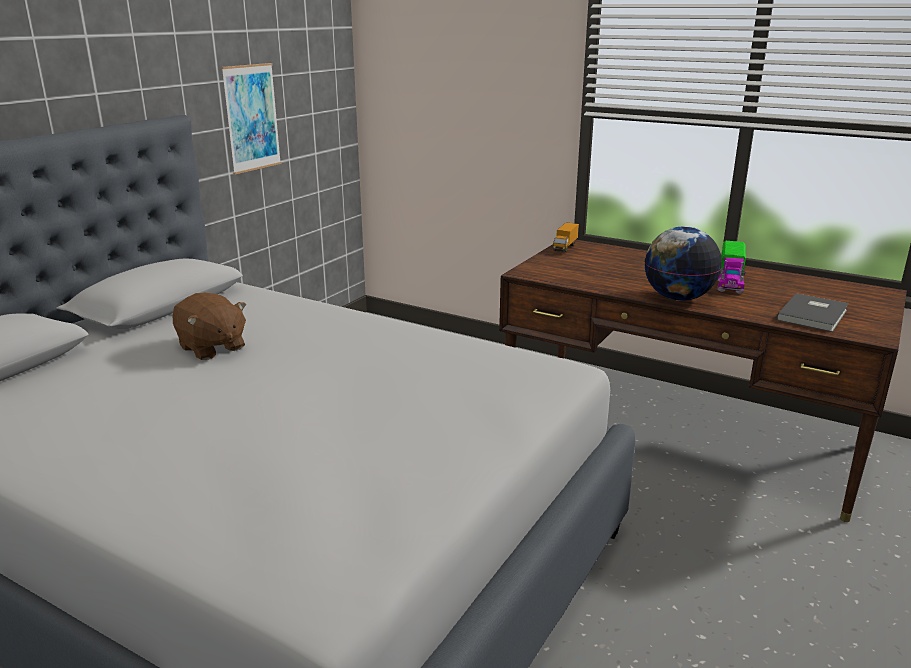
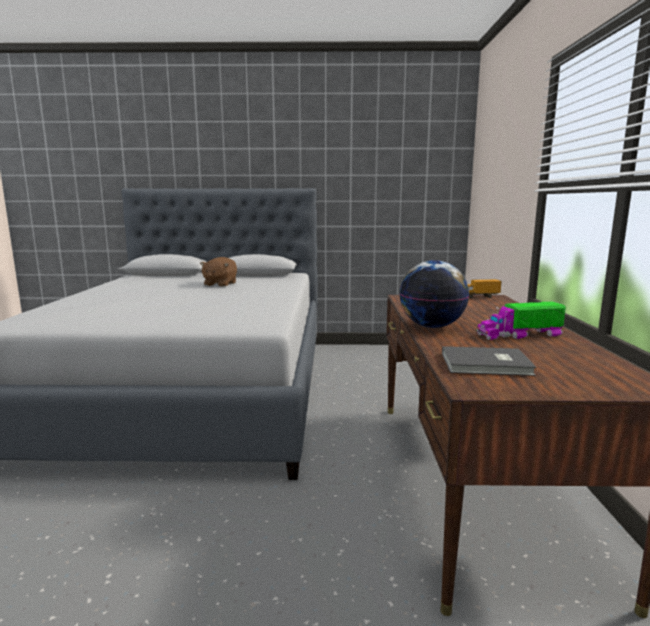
camera: 60 degrees right, 10 degrees down
(252, 118) = (370, 197): picture -> none

